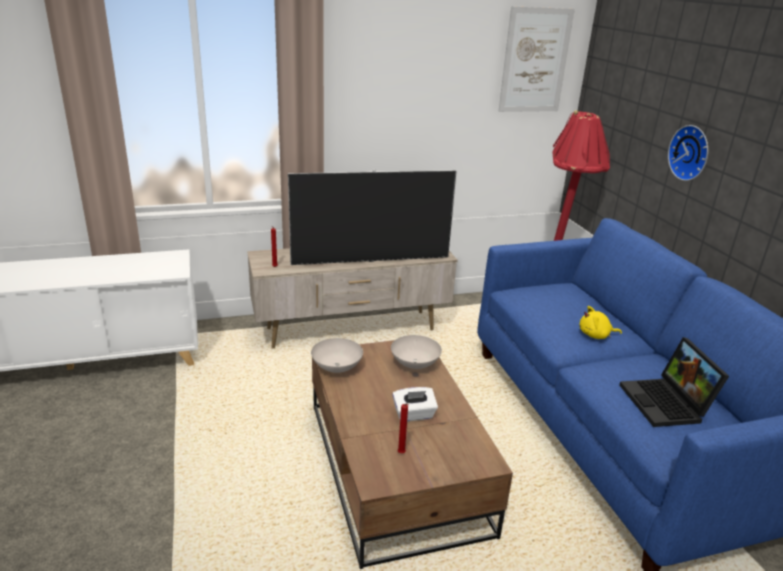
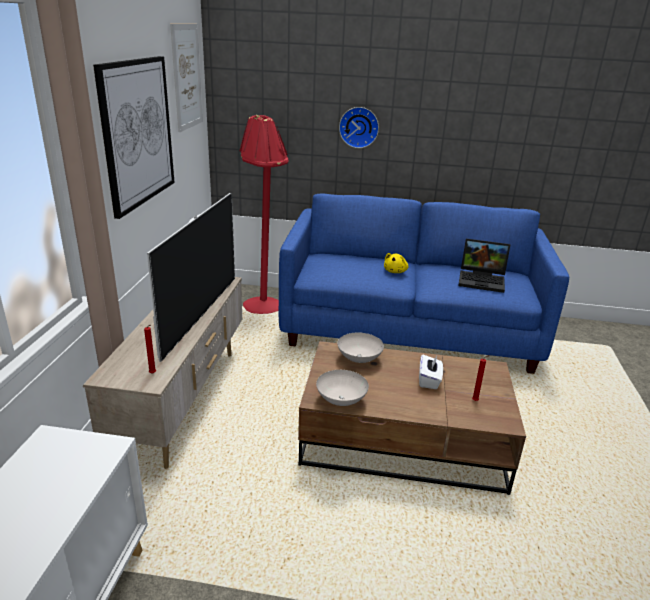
camera: 65 degrees left, 0 degrees up
(417, 97) = (137, 133): none -> picture

